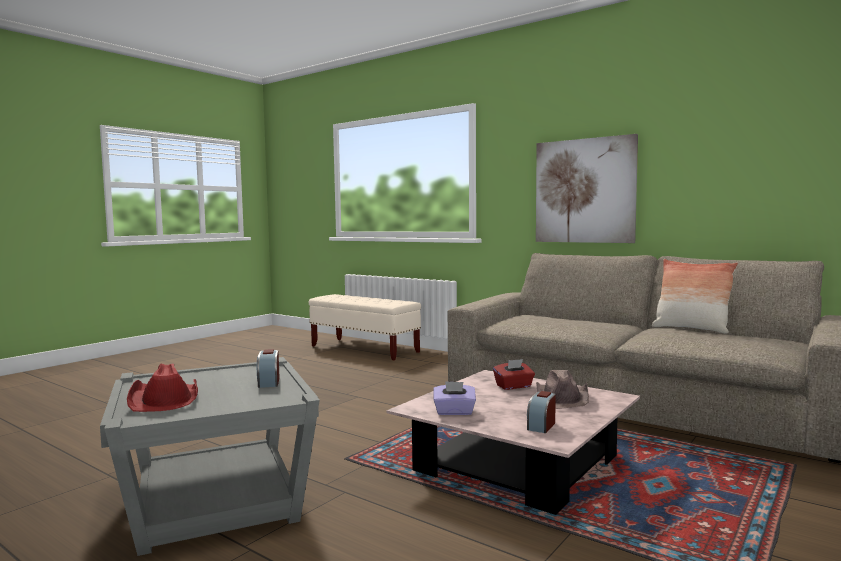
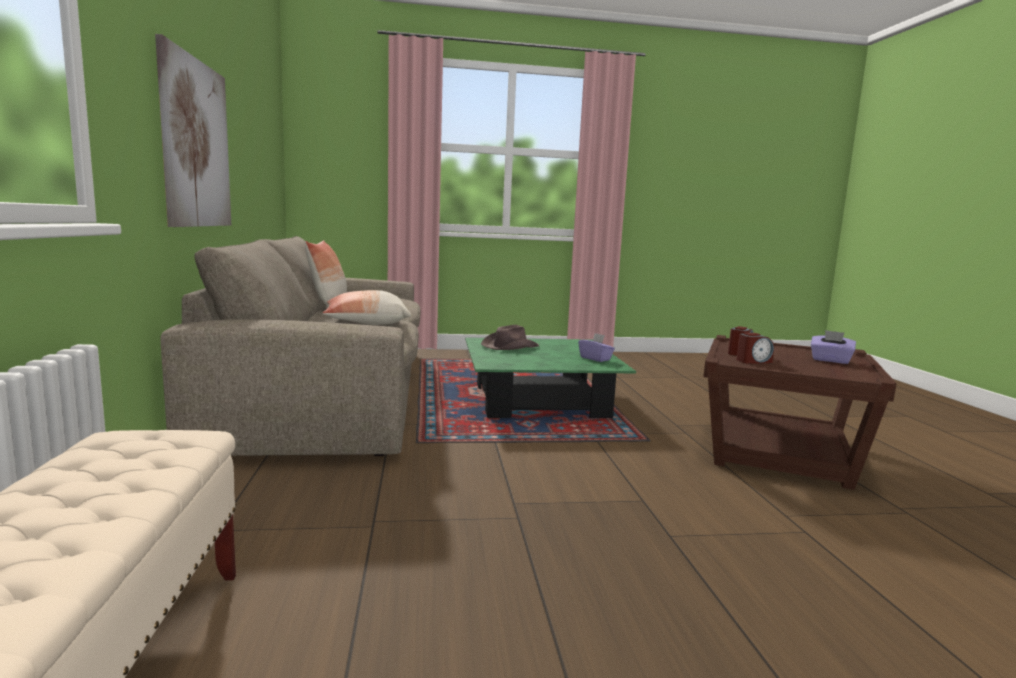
camera: 135 degrees left, 5 degrees up
(165, 400) = (830, 360): red hat -> purple tissue box
(218, 498) = (777, 451): grey side table -> brown side table
(514, 386) = (508, 356): red tissue box -> none
(518, 463) = (538, 399): pink coffee table -> green coffee table
(541, 426) = (569, 344): alarm clock -> alarm clock (753, 361)
(558, 324) = (366, 323): none -> pillow

